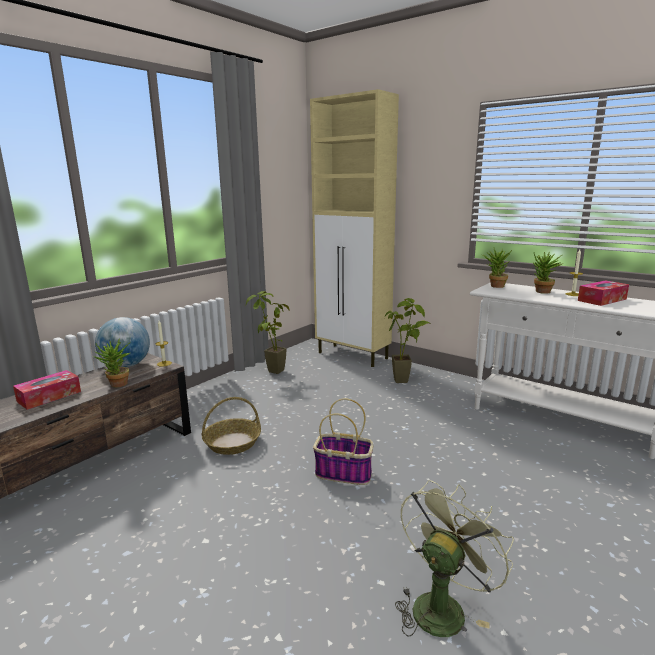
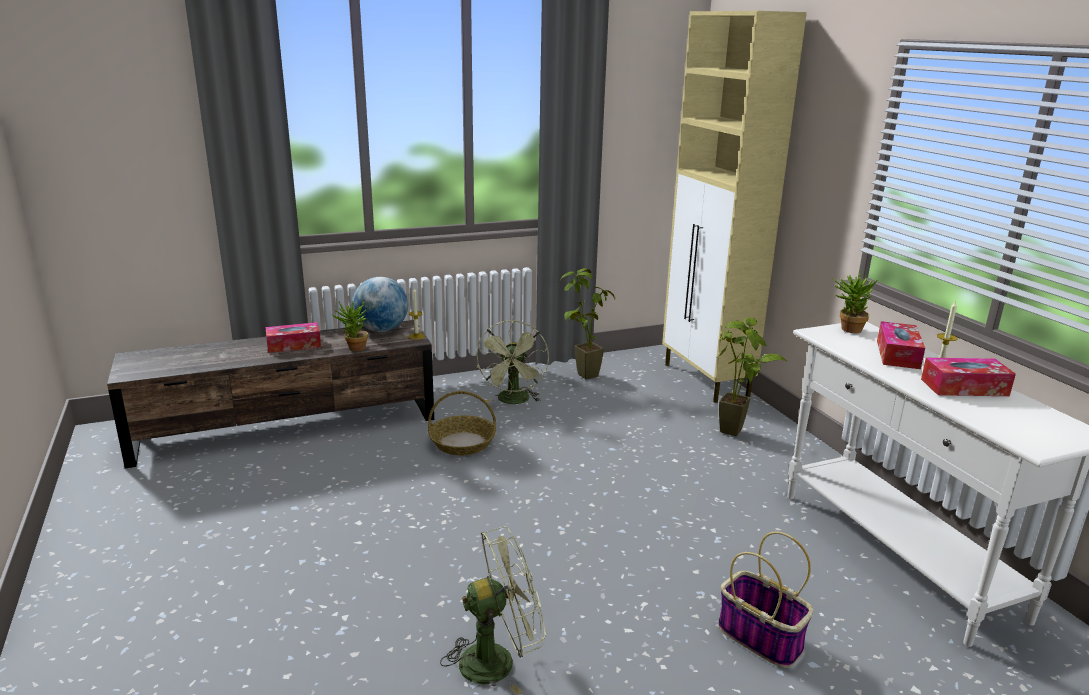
camera: 30 degrees right, 5 degrees up
(242, 401) = (514, 401): none -> green fan
(344, 473) = (540, 512): basket -> basket (762, 638)
(542, 292) = (897, 354): potted plant -> tissue box

